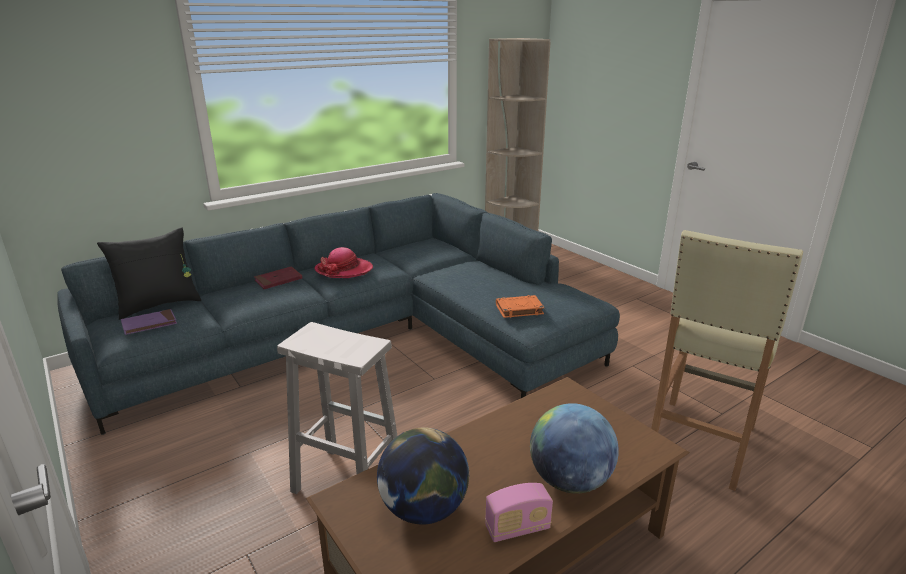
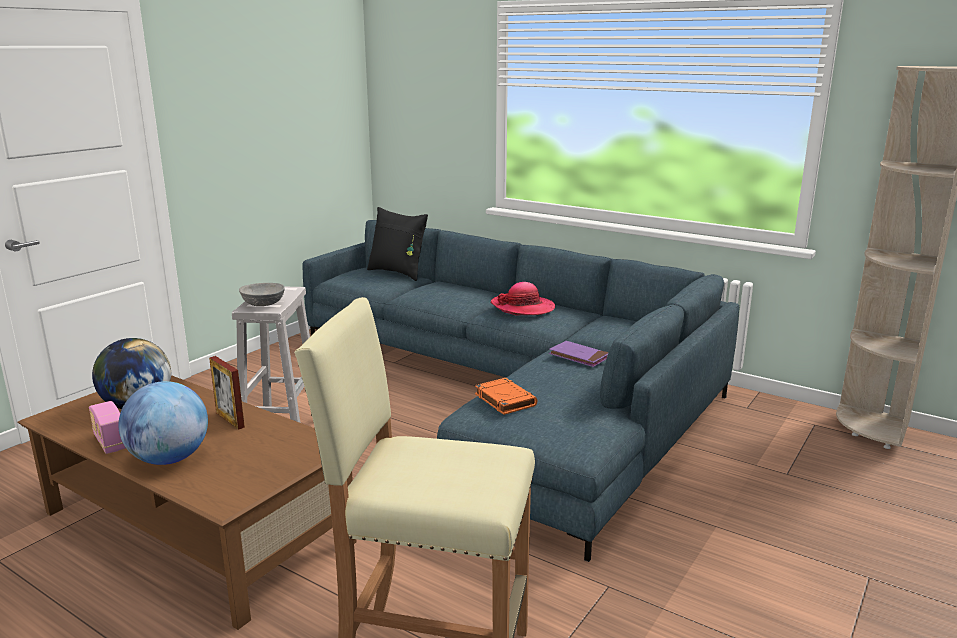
camera: 70 degrees right, 5 degrees down
(149, 324) = (364, 277): purple book -> purple book (579, 356)
(278, 280) = (475, 292): red book -> none
(351, 347) = (263, 304): none -> grey bowl
(496, 439) = (230, 420): none -> picture frame

